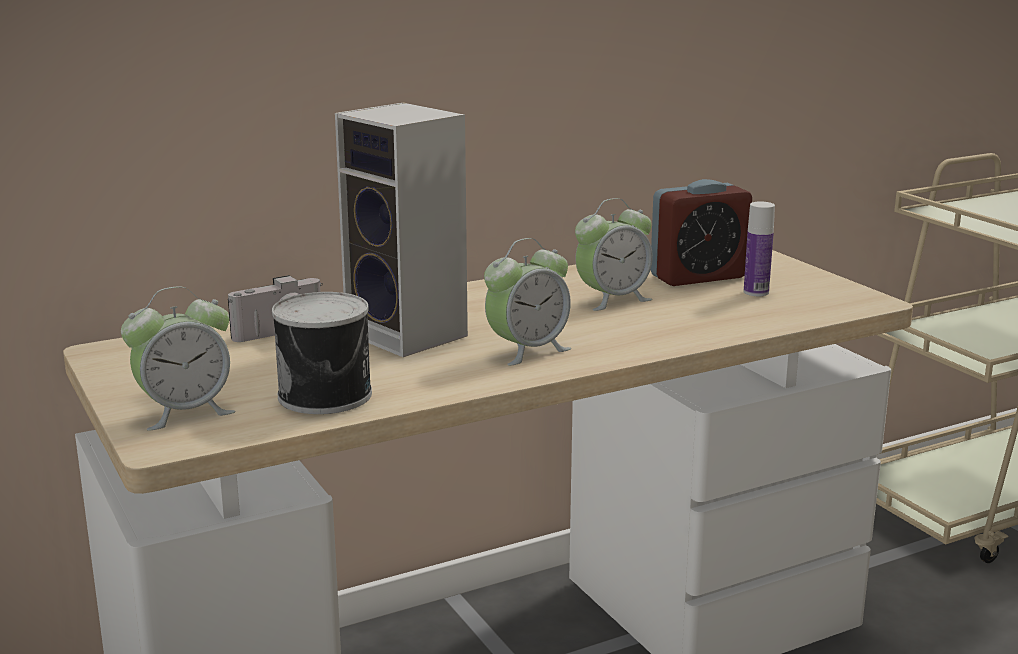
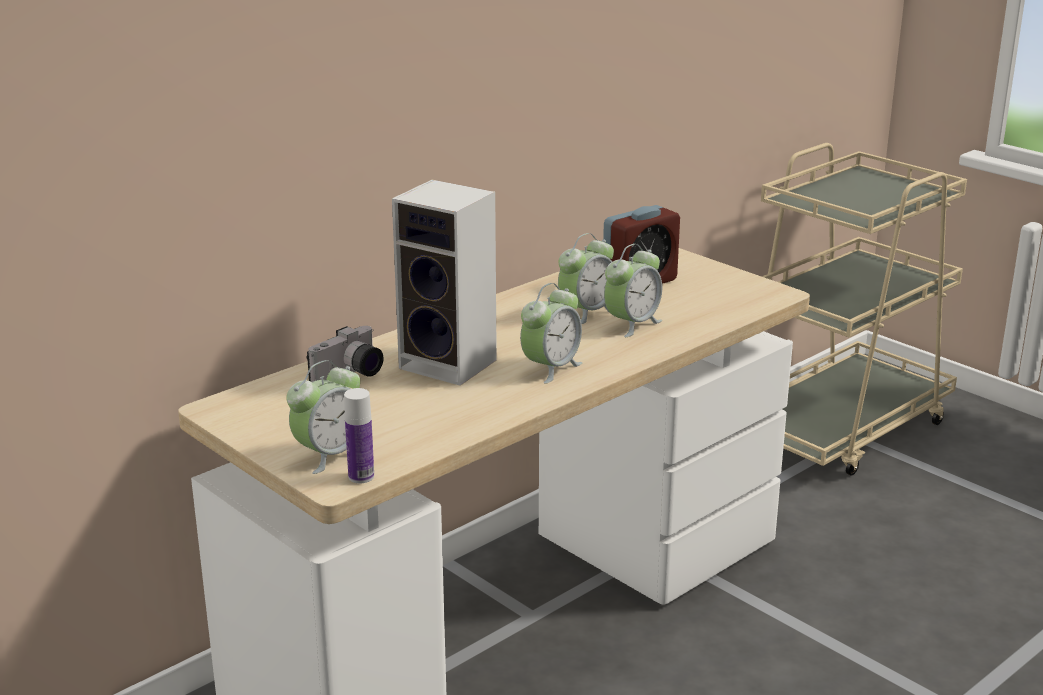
camera: 15 degrees left, 5 degrees up
(328, 395) = (427, 426): can -> none
(661, 316) = (632, 324): none -> alarm clock
(756, 292) = (691, 293): bottle -> bottle (361, 476)

